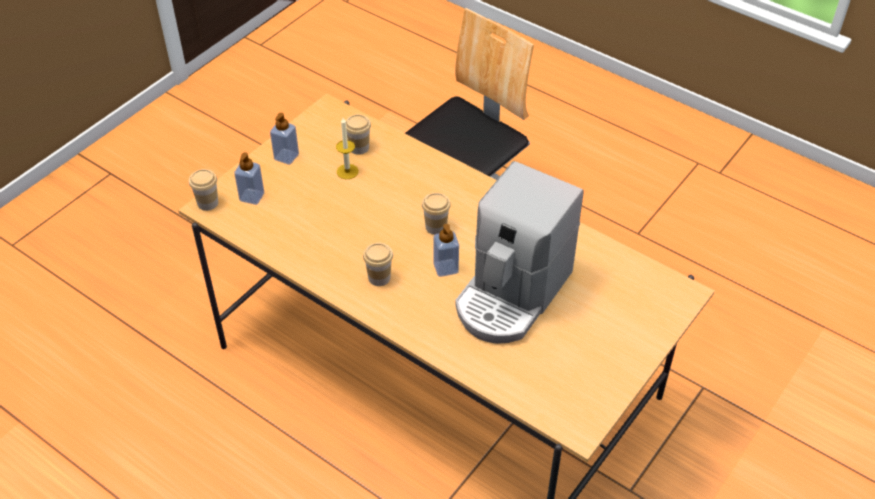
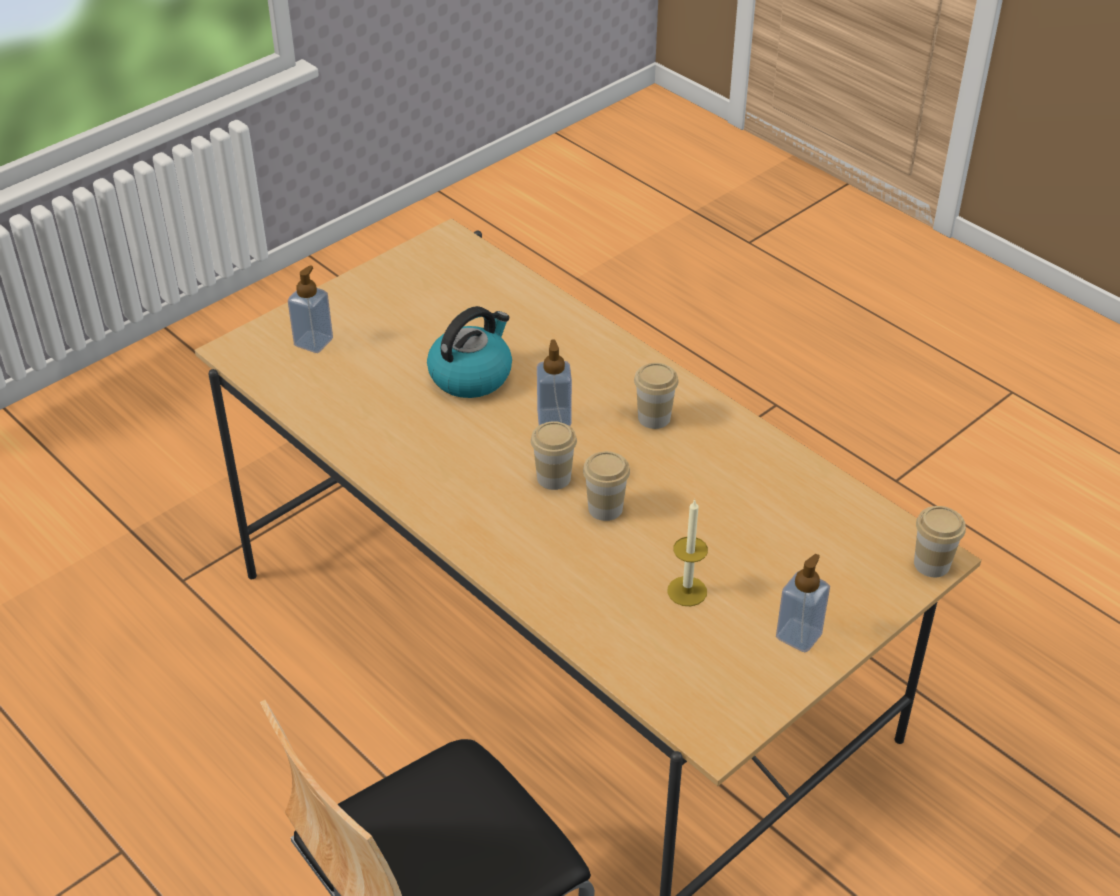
camera: 170 degrees left, 5 degrees down
(252, 197) = (856, 565): soap dispenser -> soap dispenser (313, 342)
(359, 147) = (661, 637): cup -> cup (605, 508)
(512, 294) = (471, 375): coffee machine -> kettle

